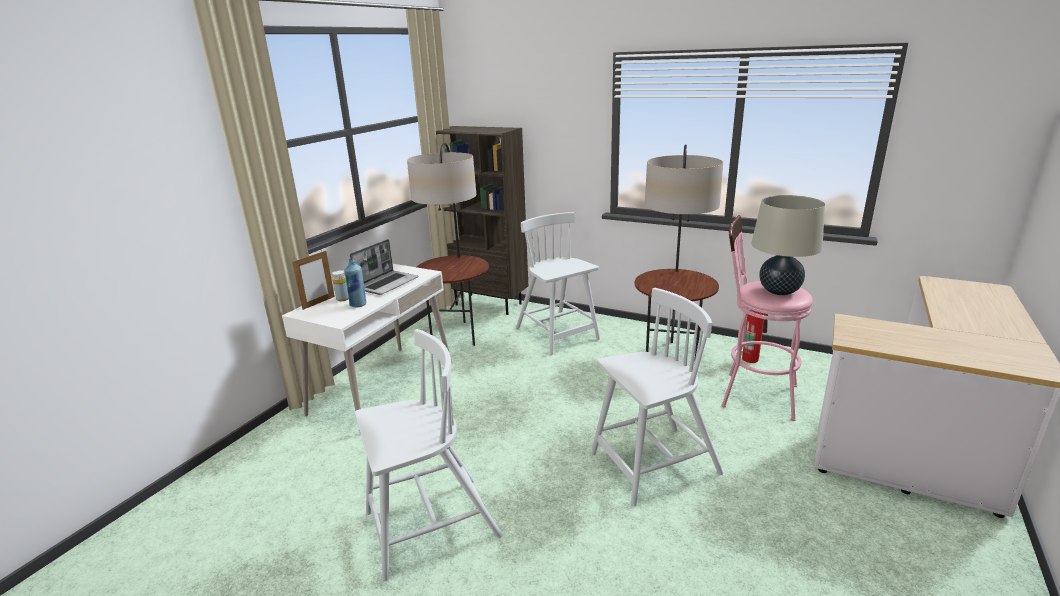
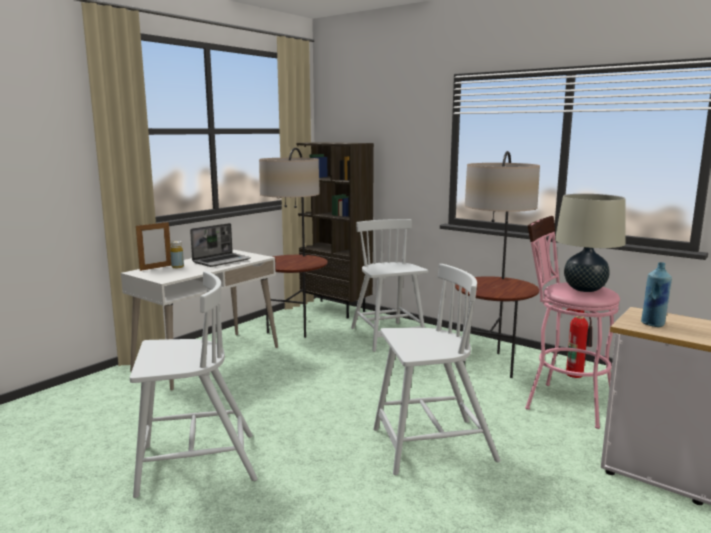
camera: 10 degrees right, 10 degrees down
(358, 304) = (187, 271): blue bottle -> blue bottle (653, 324)

